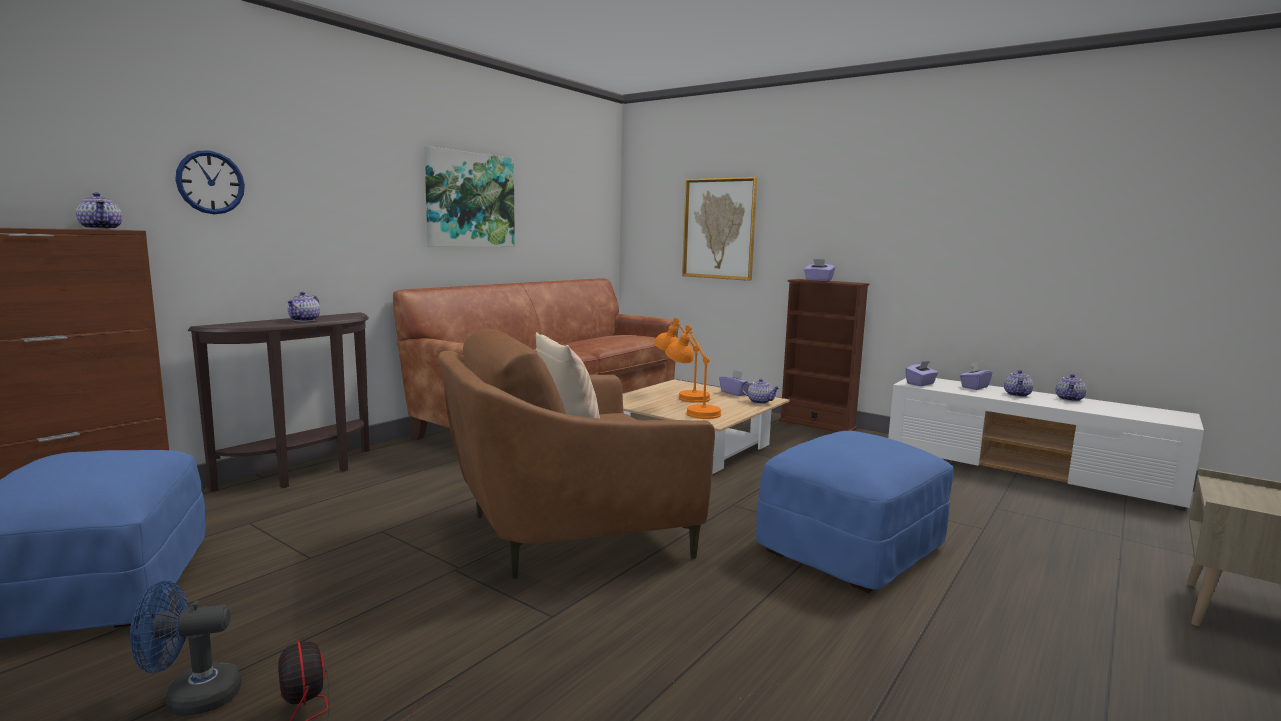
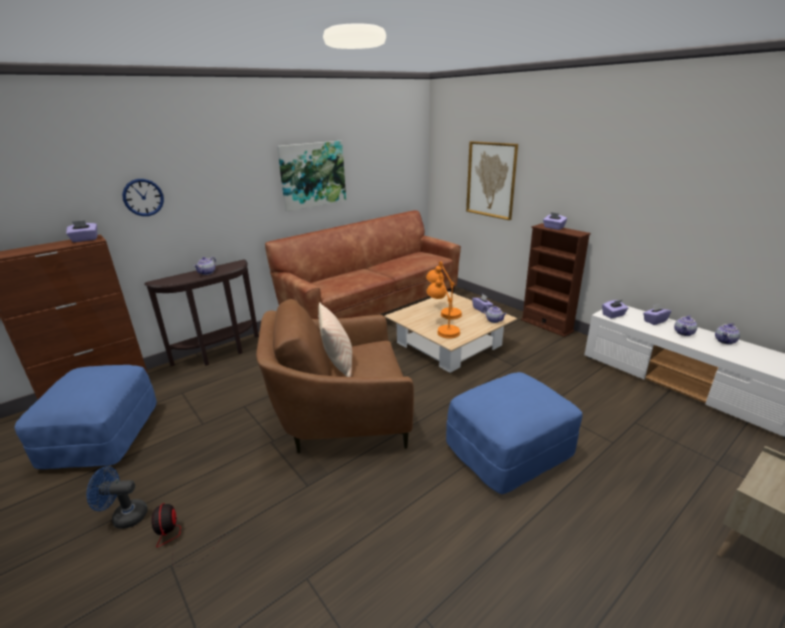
camera: 15 degrees right, 15 degrees up
(102, 229) = (85, 239): teapot -> purple tissue box

